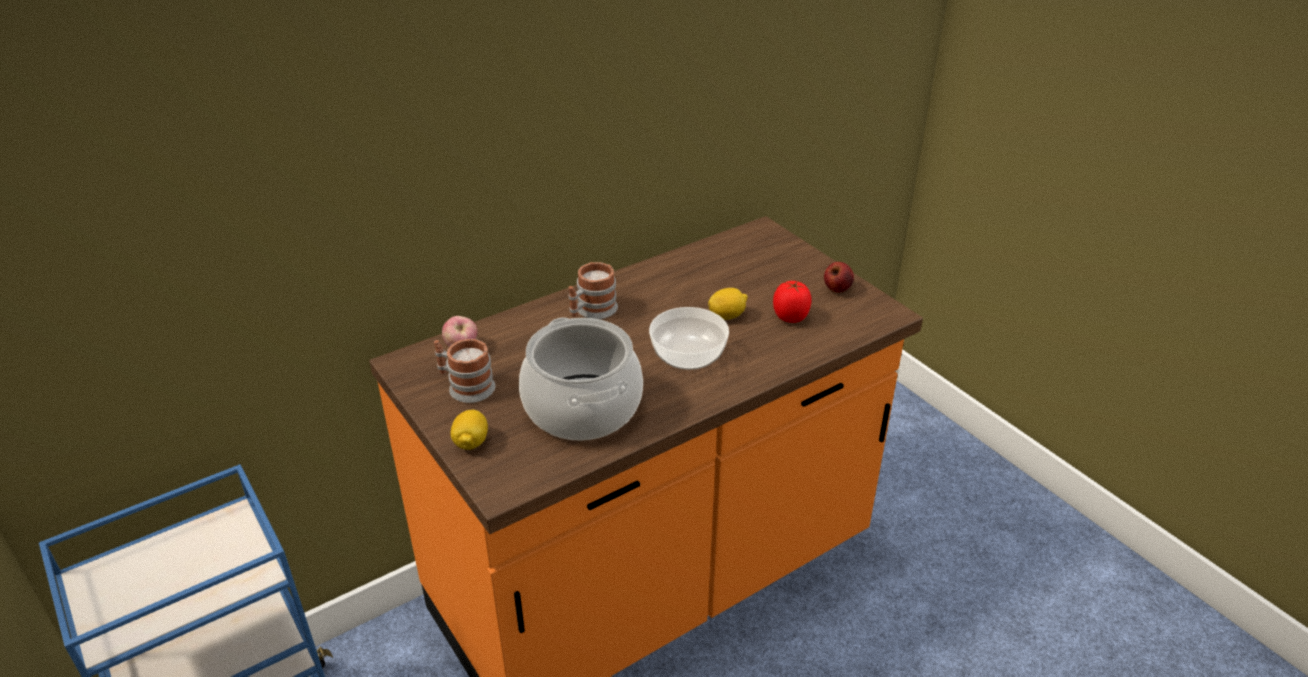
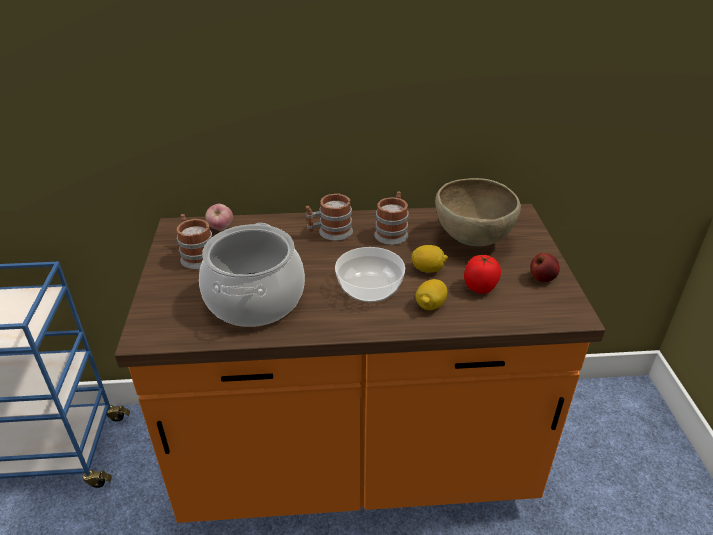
camera: 30 degrees right, 0 degrees up
(471, 443) = (160, 295): lemon -> lemon (430, 305)
(657, 289) = (392, 232): none -> mug
(743, 273) = (471, 240): none -> brown bowl

